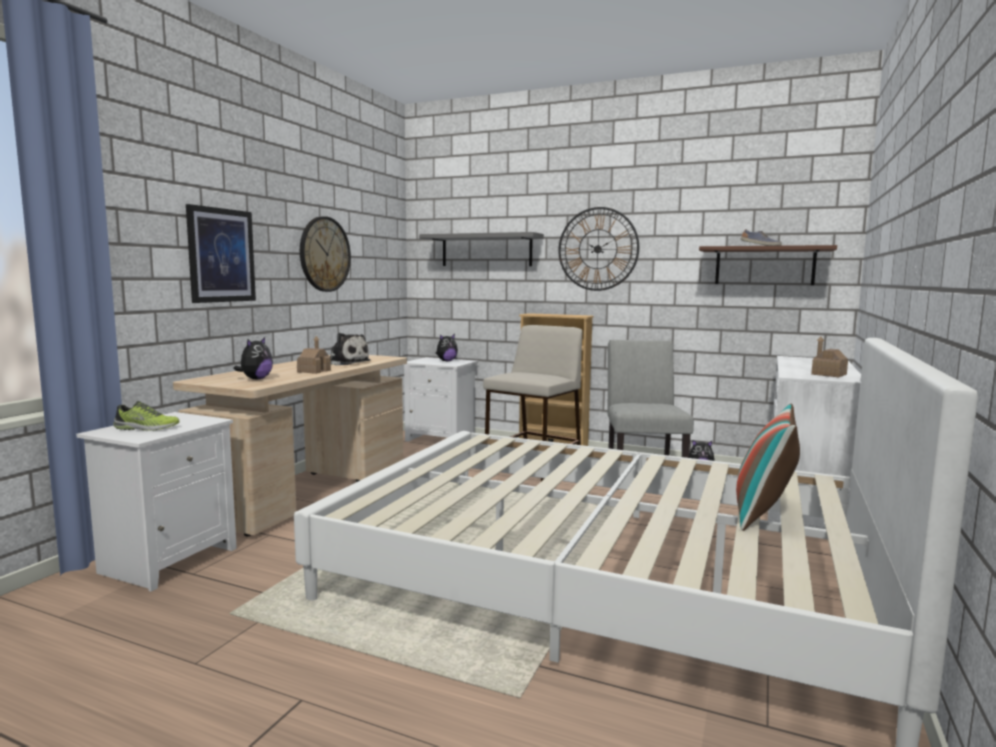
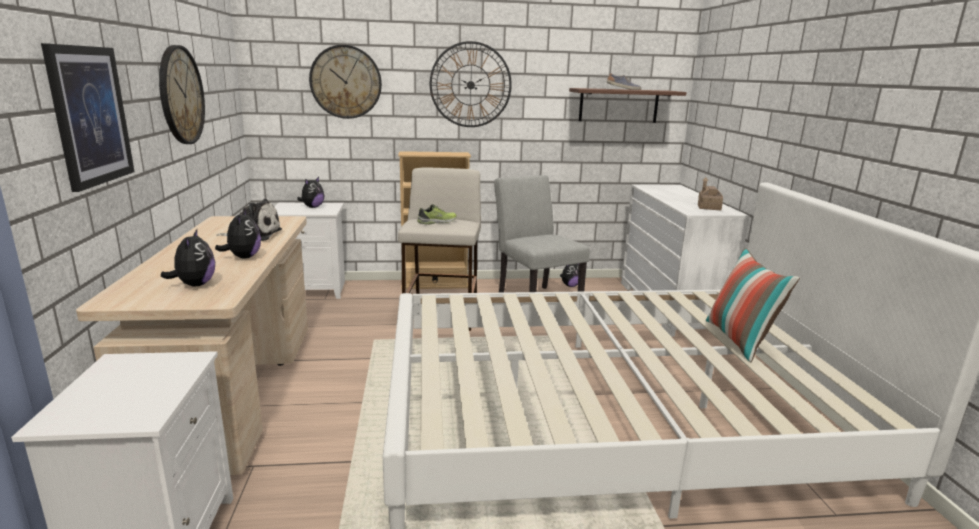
camera: 30 degrees left, 10 degrees up
(146, 428) = (117, 397): shoe -> shoe (437, 222)
(314, 371) = (243, 257): toy house -> plush toy
(486, 250) = (346, 82): grey shelf -> wall clock

